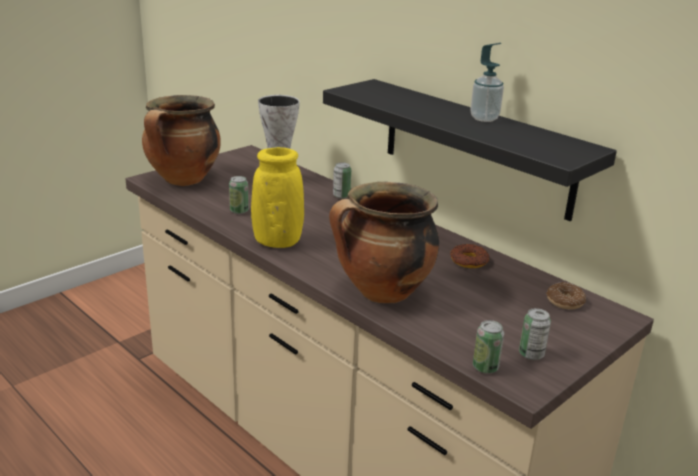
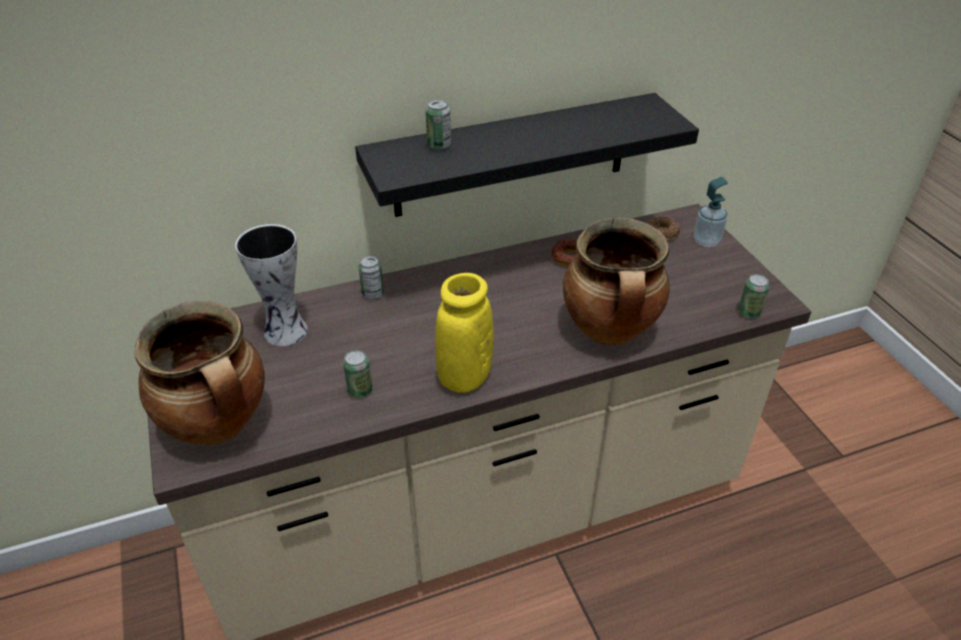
camera: 65 degrees left, 15 degrees up
(484, 118) = (544, 124): soap dispenser -> soap dispenser (706, 241)
(531, 354) = (735, 282): can -> can (439, 145)

